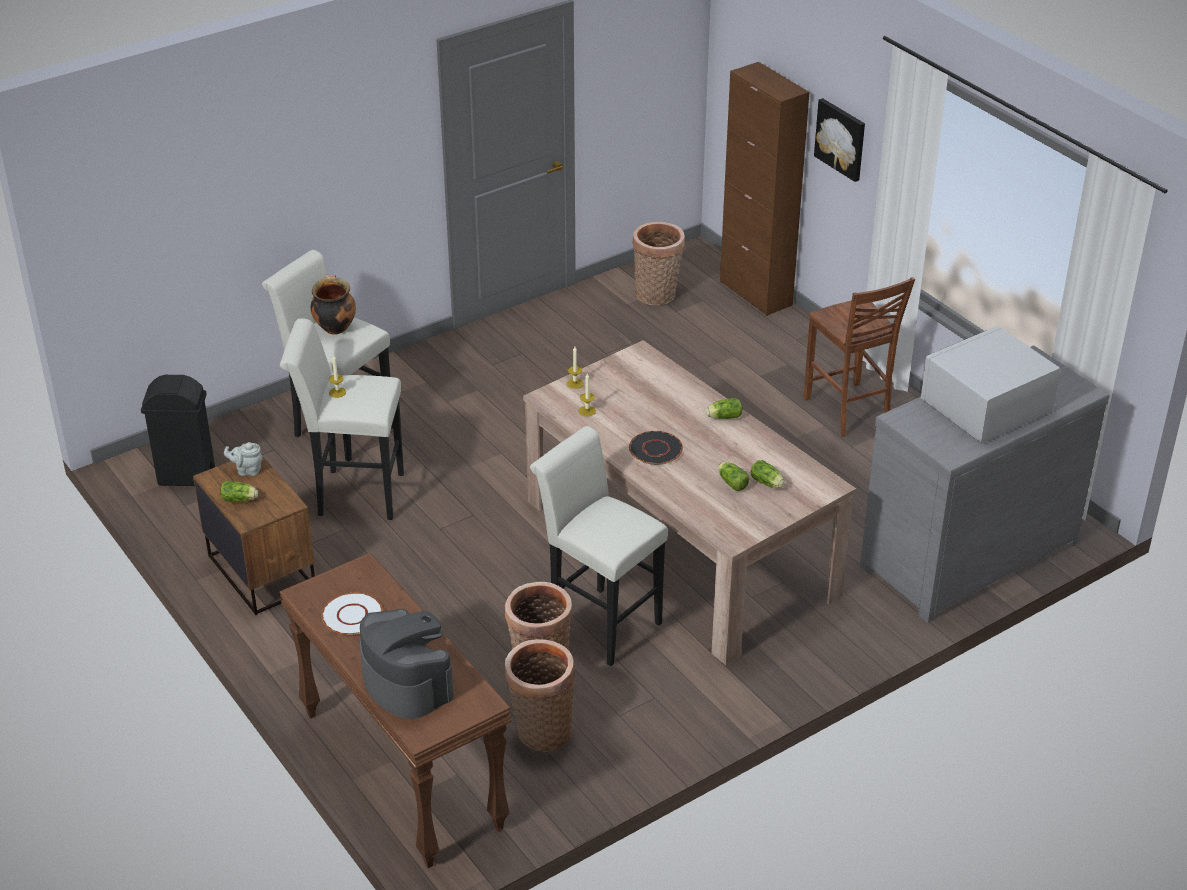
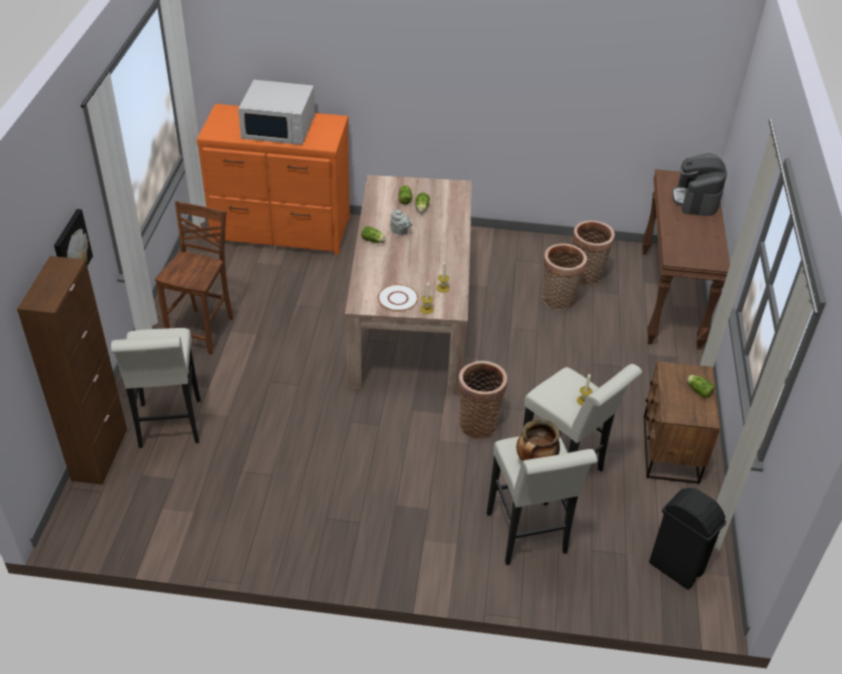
camera: 140 degrees left, 5 degrees up
(247, 470) = (679, 409): grey teapot -> grey teapot (400, 232)
(352, 615) = (699, 239): white plate -> white plate (398, 298)
(599, 622) = (501, 305): white stool -> white stool (169, 428)
(655, 449) = (435, 246): black plate -> none
(657, 296) = (163, 503): basket -> basket (478, 423)
(965, 553) = (281, 230): grey dresser -> orange dresser

